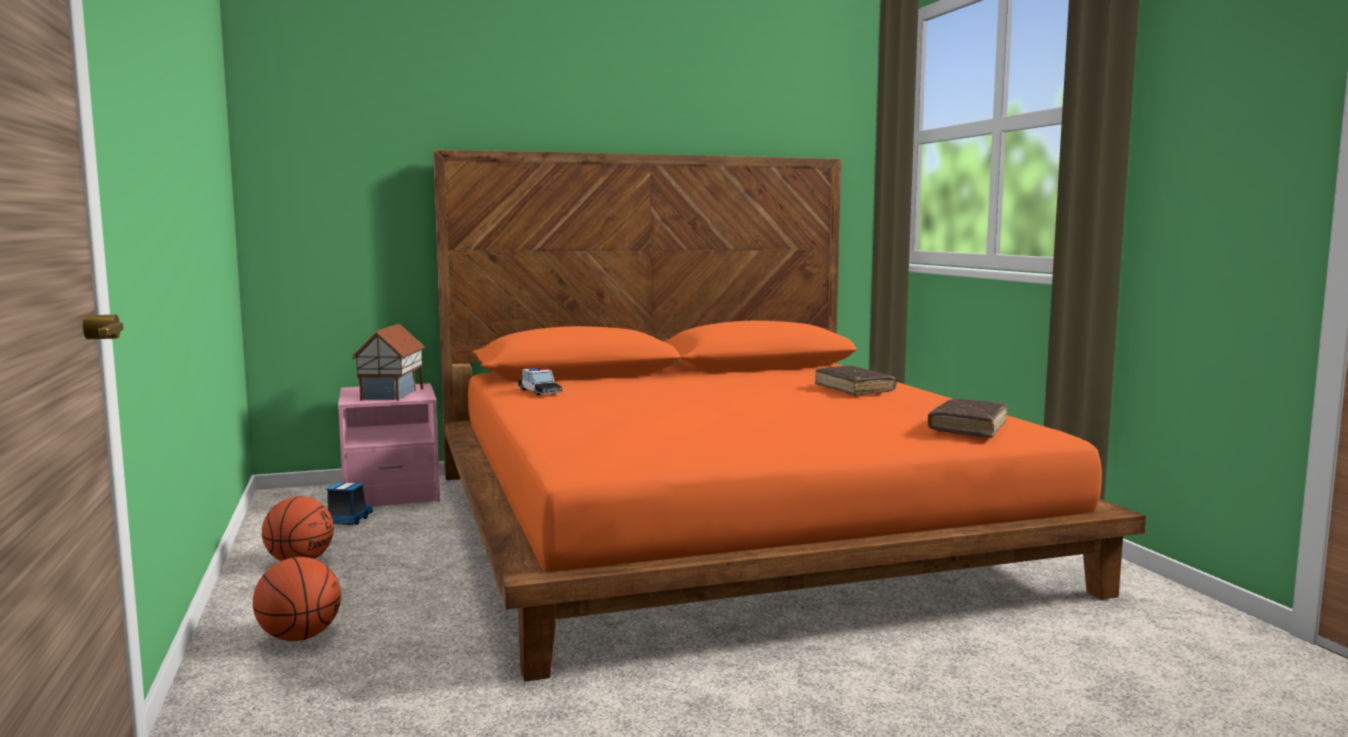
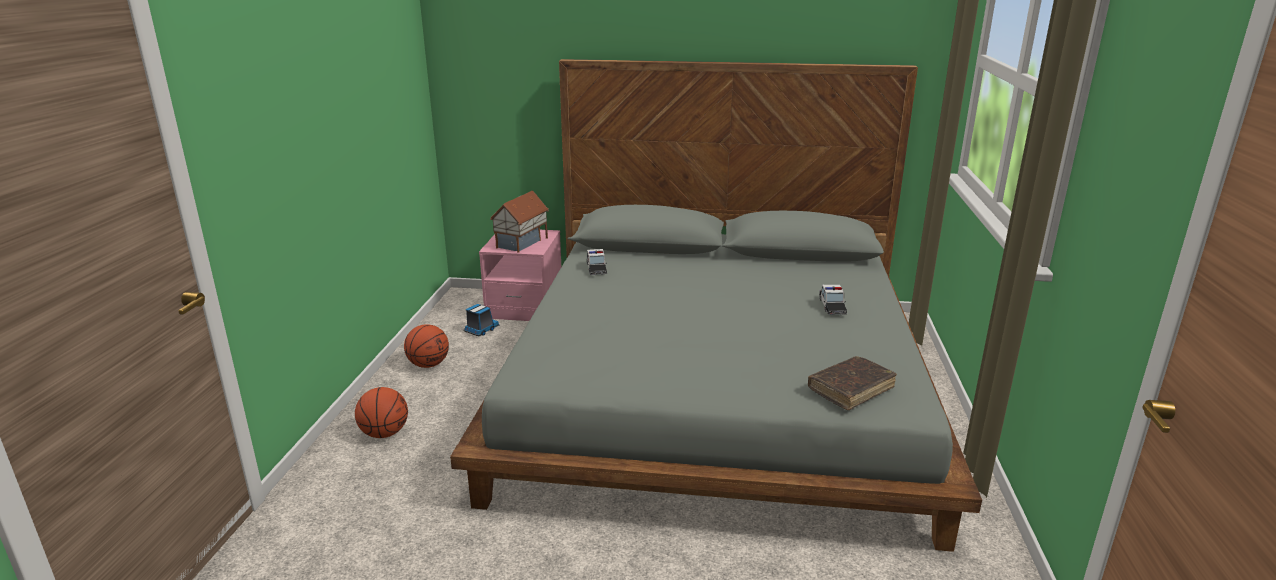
camera: 25 degrees right, 15 degrees up
(724, 526) = (715, 391): orange bed -> grey bed
(854, 389) = (832, 306): brown book -> toy car

